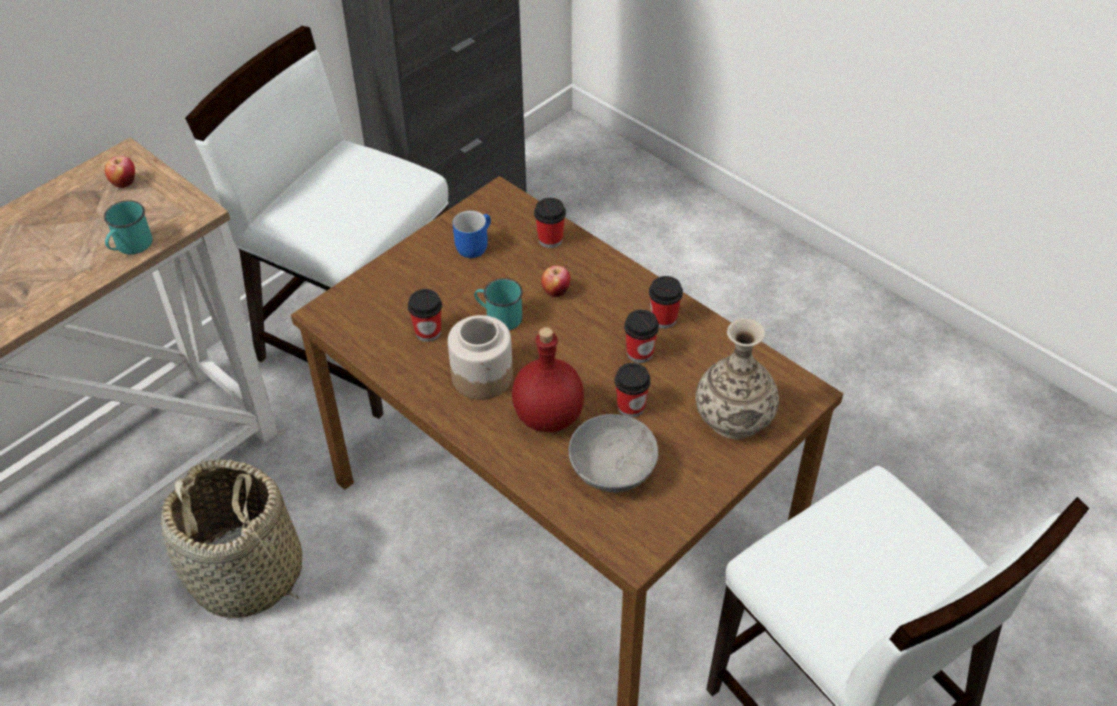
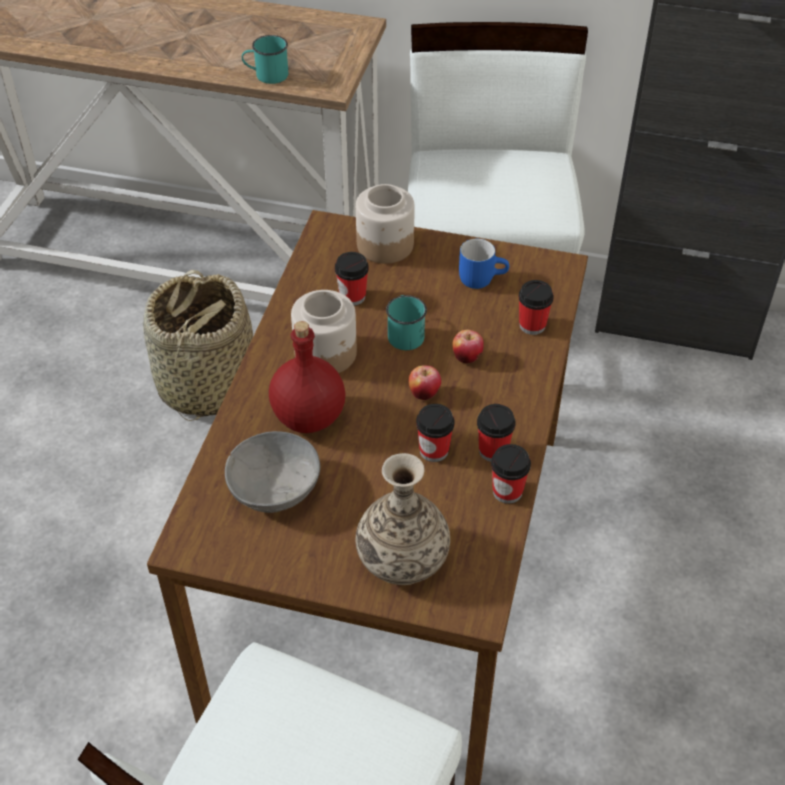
camera: 60 degrees right, 0 degrees up
(124, 183) = (331, 40): apple -> apple (424, 393)
(381, 286) = (384, 245): none -> jar
(631, 407) = (360, 471): cup -> cup (507, 491)

